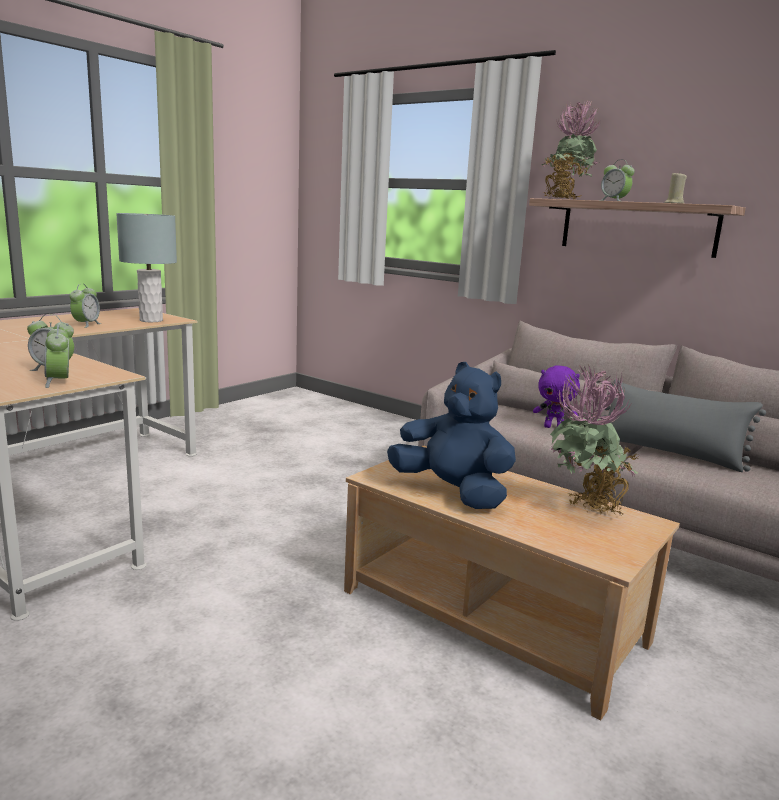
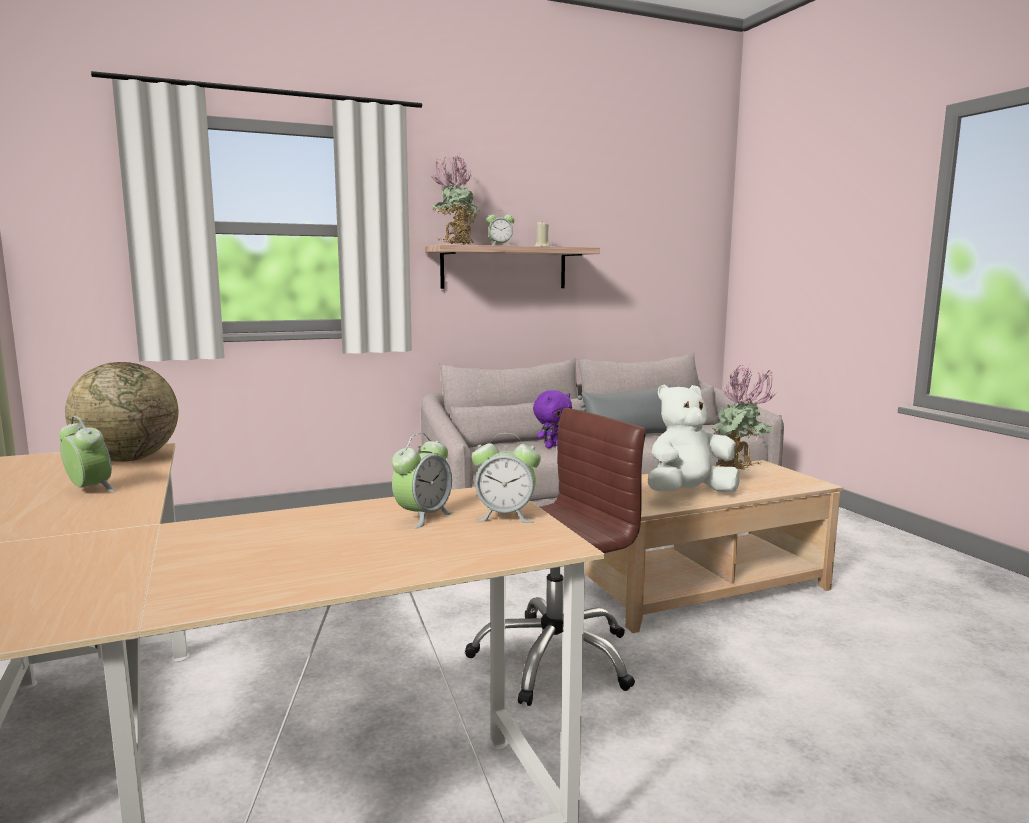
camera: 60 degrees left, 5 degrees down
(151, 320) = (128, 459): grey table lamp -> globe
(271, 563) = (553, 657): none -> brown office chair
(452, 492) = (688, 494): blue plush toy -> white plush toy

